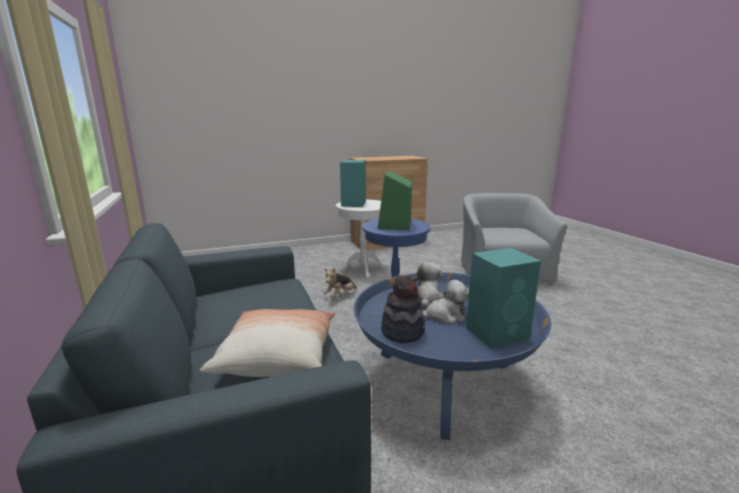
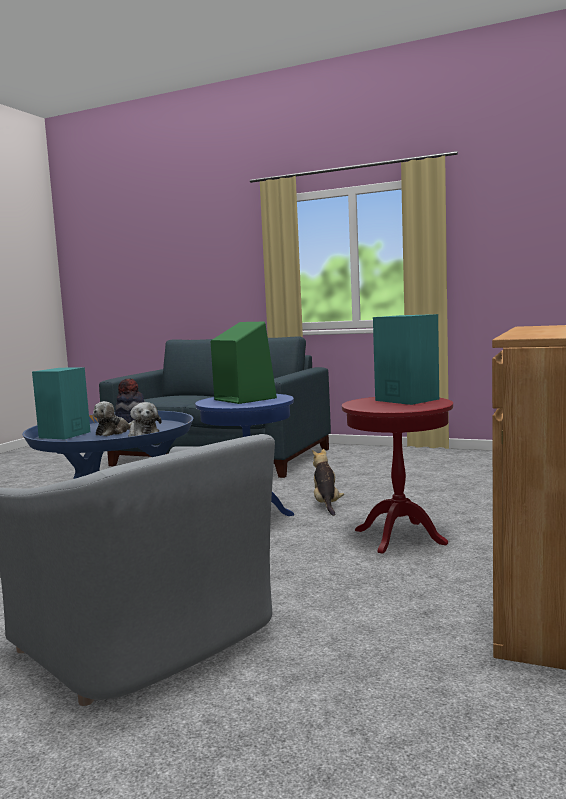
camera: 135 degrees right, 10 degrees down
(277, 356) = (170, 398): pillow -> none
(363, 268) = (400, 537): white side table -> red side table

